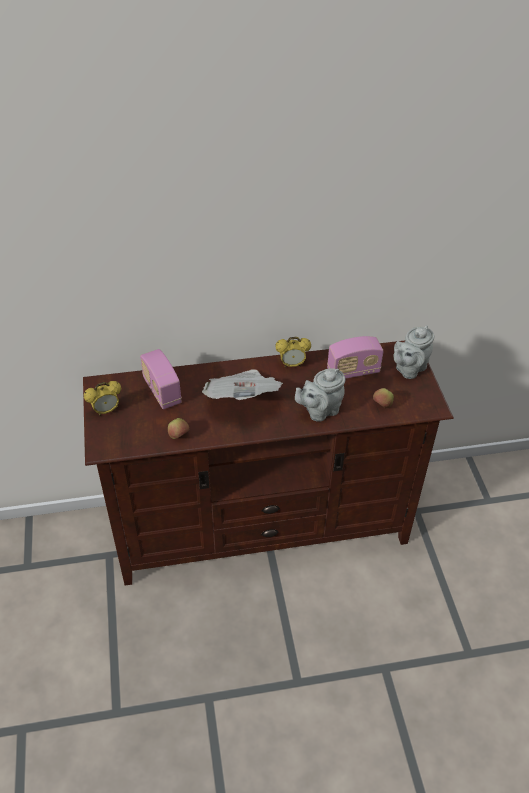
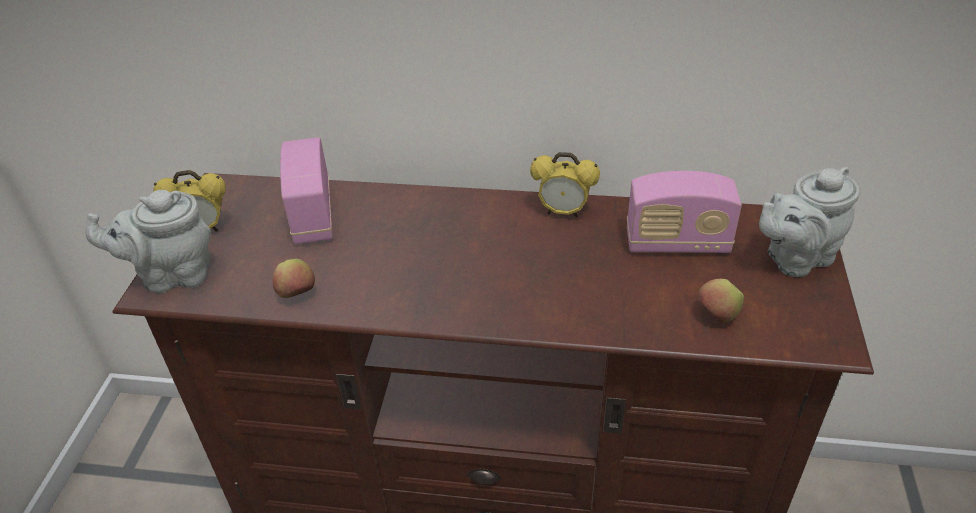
camera: 20 degrees right, 5 degrees down
(242, 399) = (444, 254): newspaper -> none
(319, 411) = (582, 302): grey teapot -> grey teapot (172, 275)

